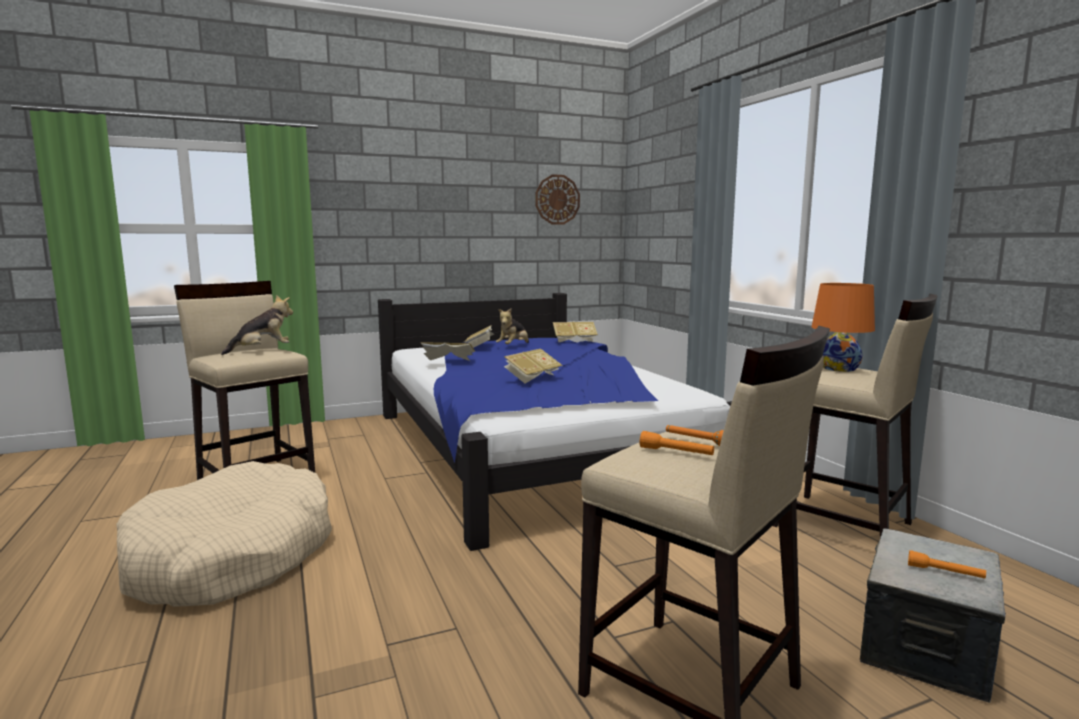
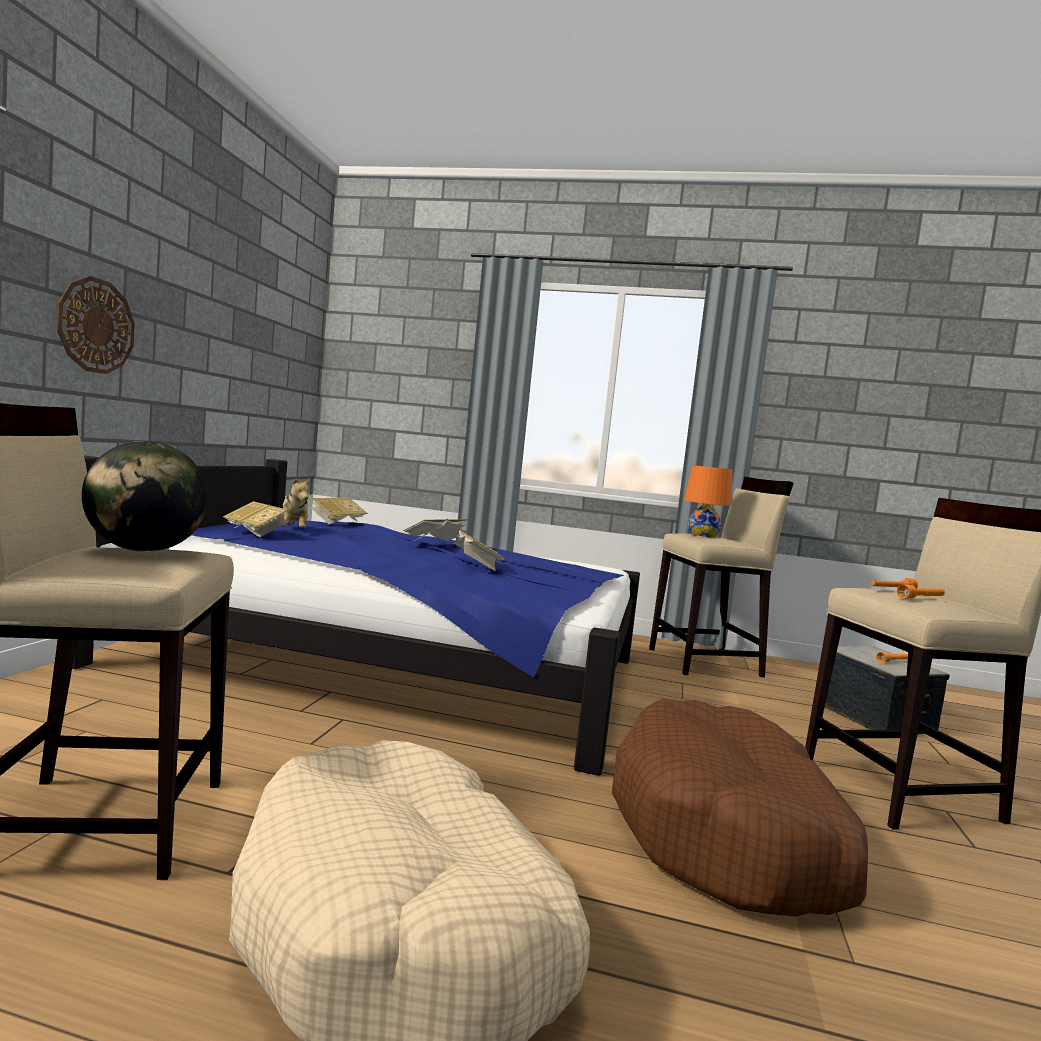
camera: 55 degrees left, 5 degrees down
(262, 351) = (144, 550): plush toy -> globe
(448, 362) = (301, 555): book -> book (436, 543)
(448, 615) = (729, 833): none -> brown dog bed
(557, 199) = (273, 335): wall clock -> wall clock (96, 326)

